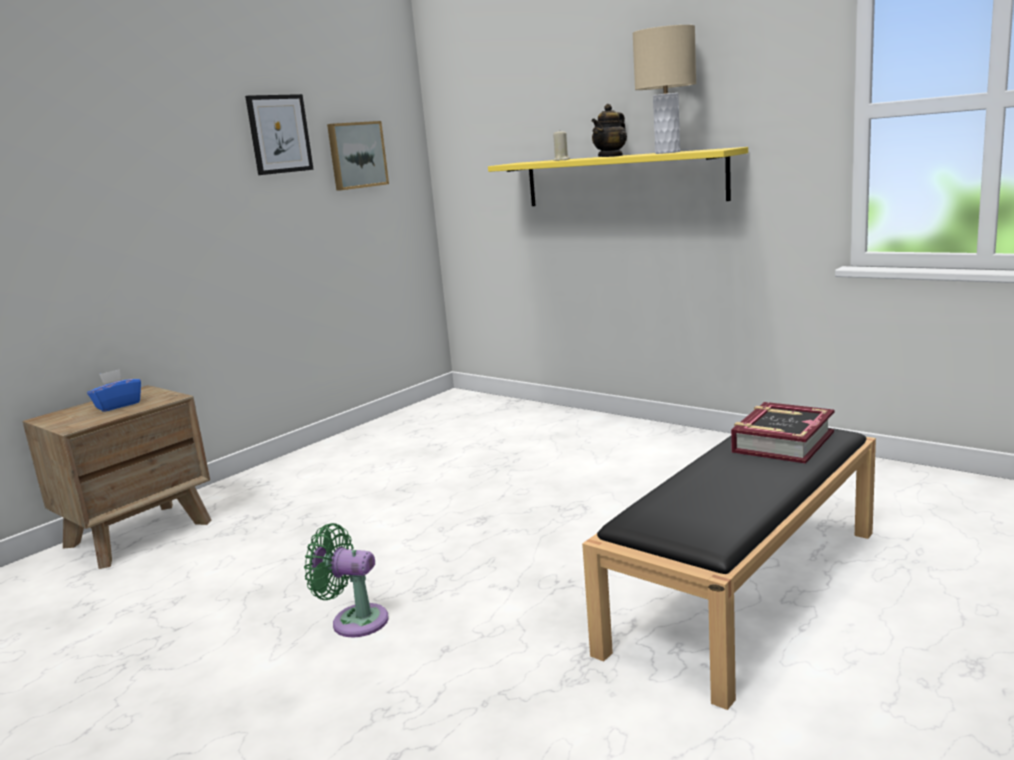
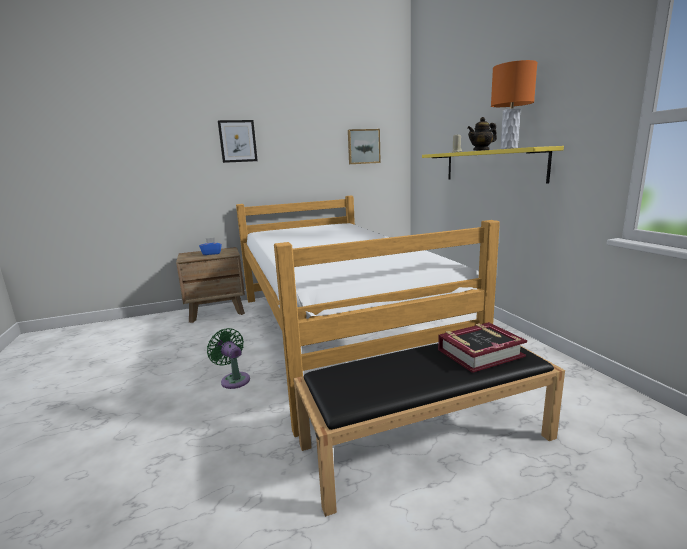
camera: 30 degrees right, 0 degrees up
(279, 134) = (319, 134): picture -> picture (238, 141)
(441, 500) = (336, 331): none -> bed
(667, 152) = (508, 148): beige table lamp -> orange table lamp

